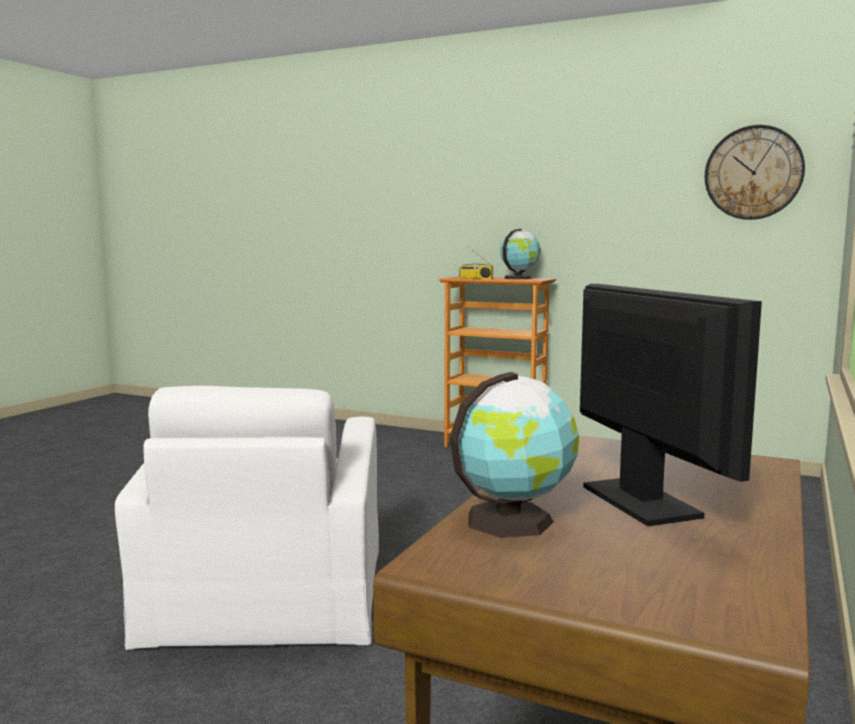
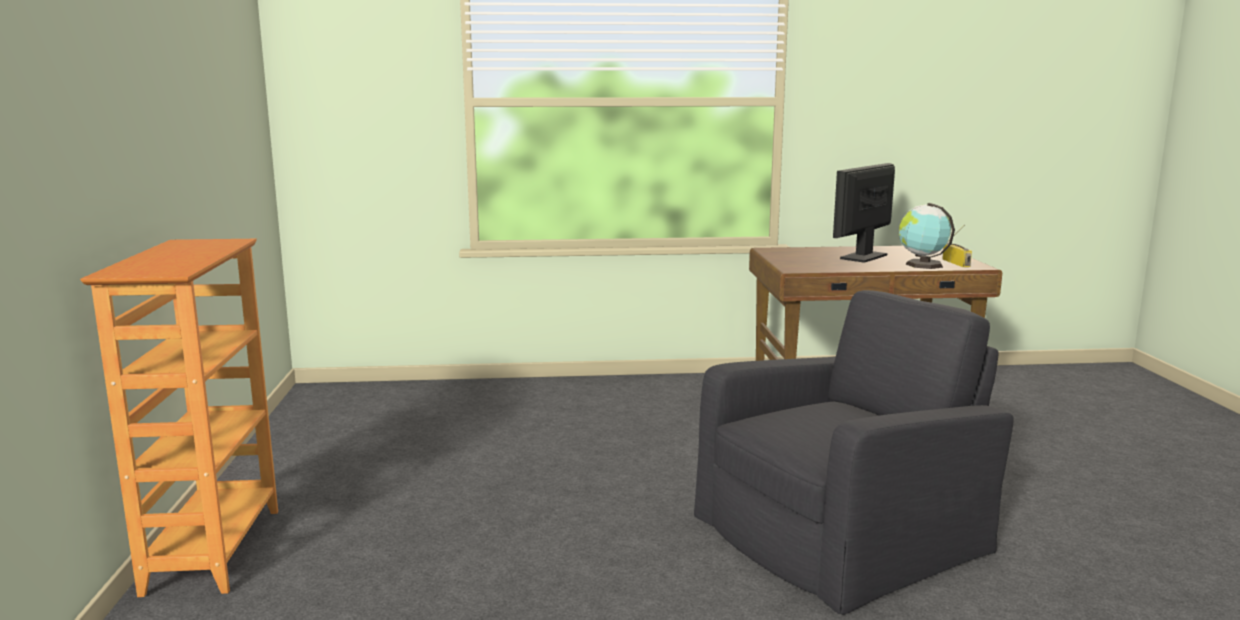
camera: 120 degrees left, 5 degrees up
(267, 597) = (842, 532): white armchair -> black armchair
(475, 278) = (195, 261): radio -> radio (957, 263)
(519, 278) = (177, 249): globe -> none
(753, 173) = (238, 70): wall clock -> none

